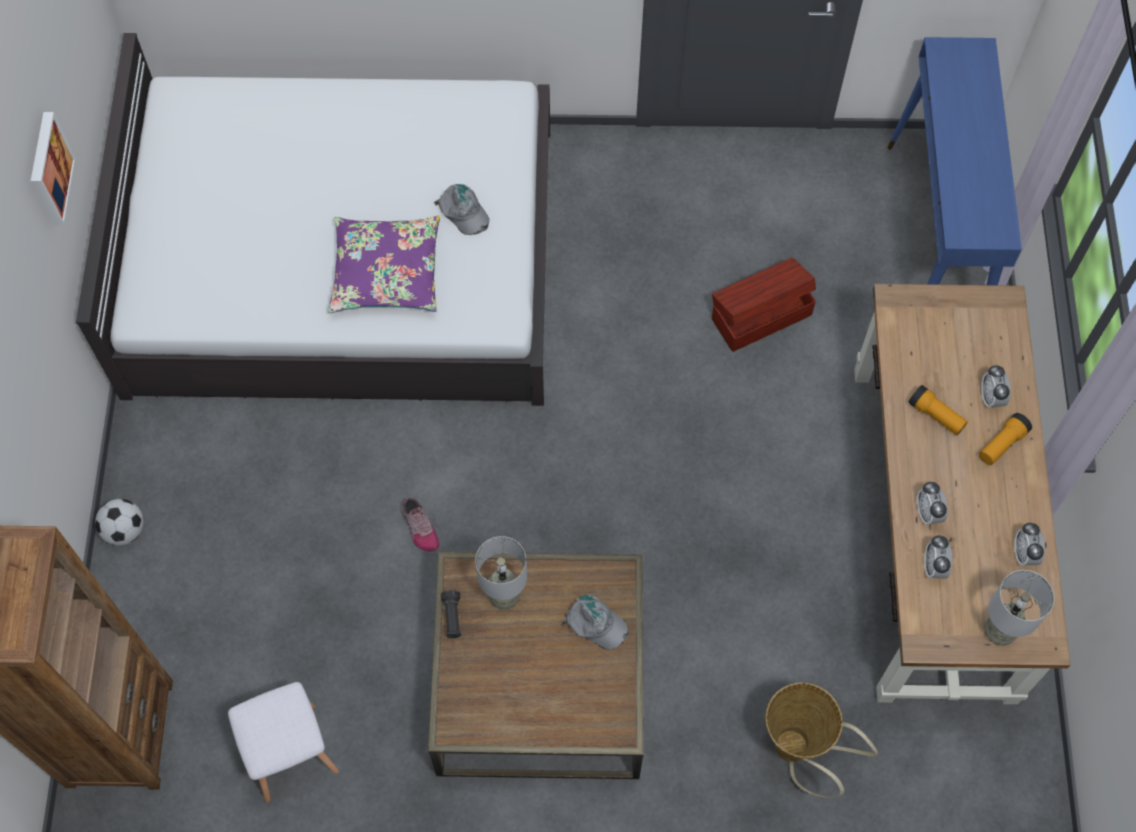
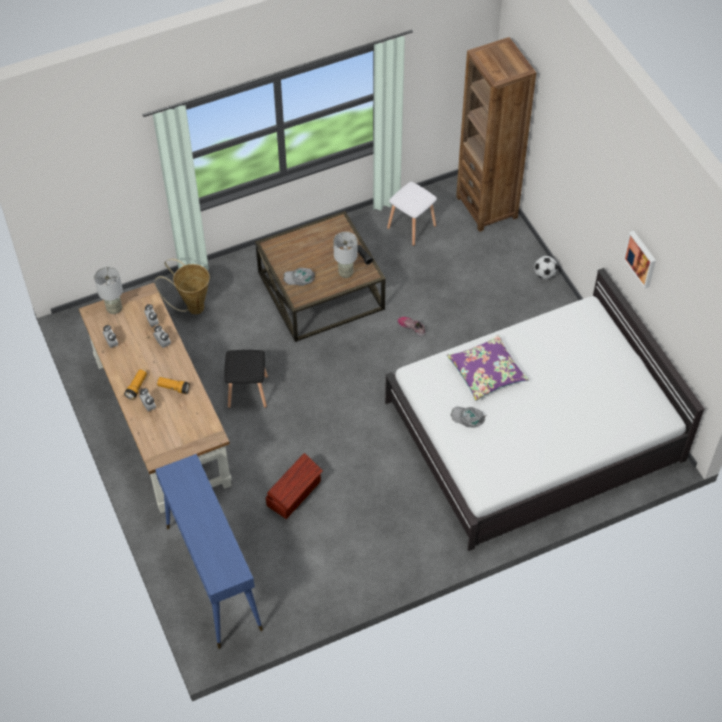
camera: 155 degrees right, 10 degrees down
(762, 522) = (248, 392): none -> black stool

